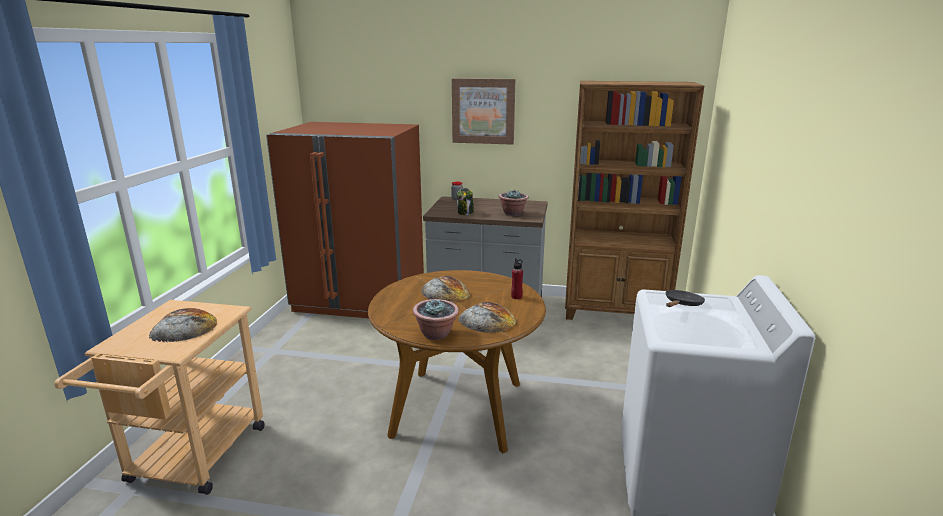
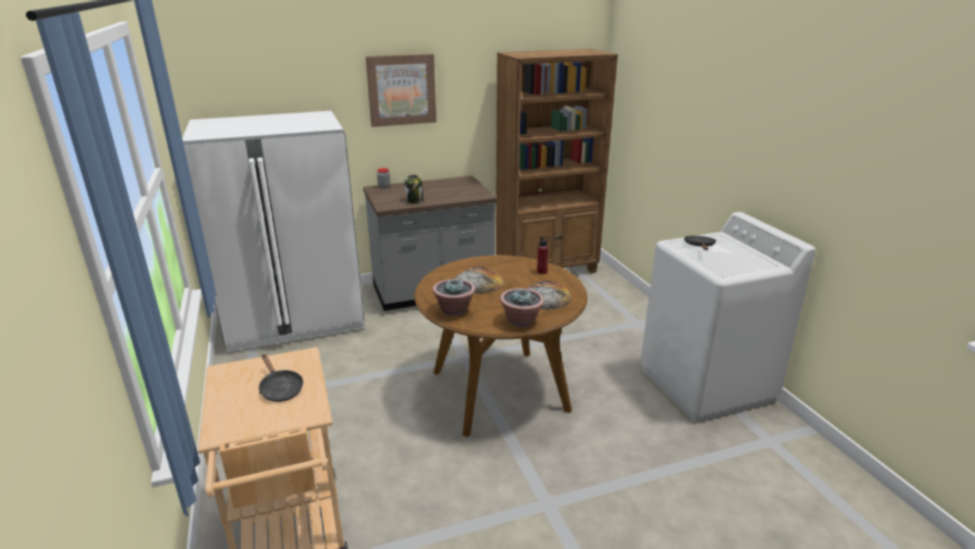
camera: 30 degrees left, 5 degrees up
(184, 328) = (280, 389): bread -> black frying pan
(360, 300) = (295, 319): brown fridge -> white fridge
(513, 213) = (460, 193): potted plant -> potted plant (454, 311)

